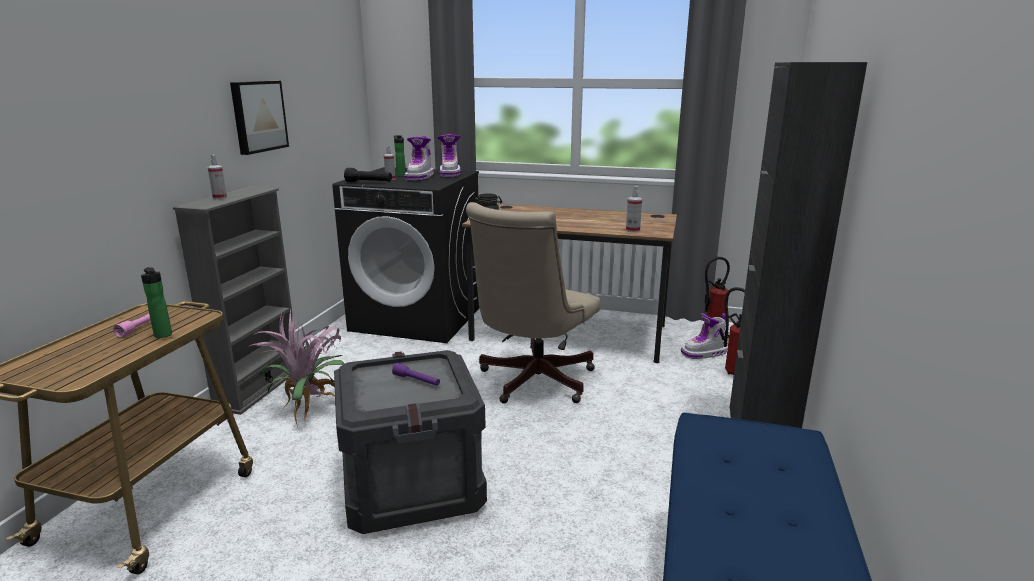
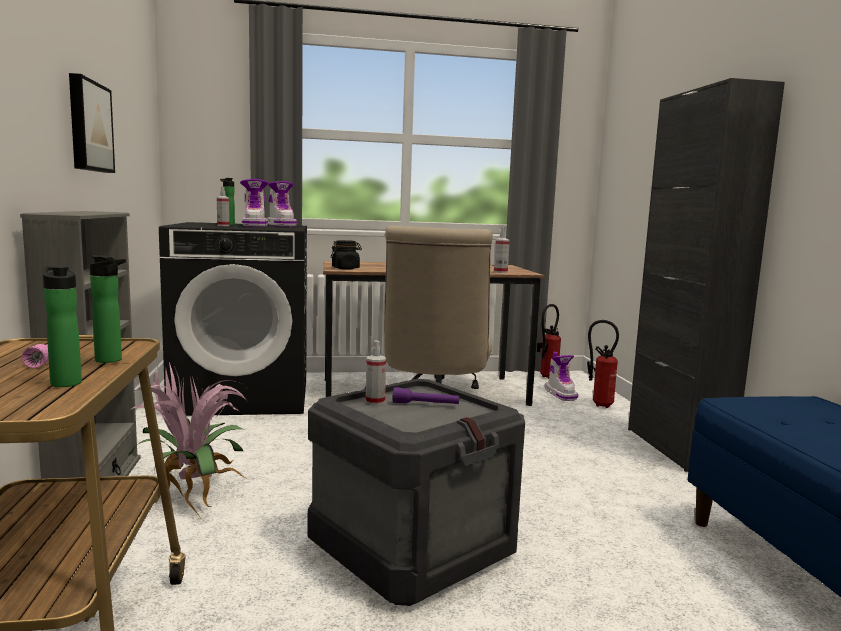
camera: 25 degrees left, 10 degrees down
(116, 355) = (65, 382): none -> bottle
(219, 198) = (73, 212): spray bottle -> spray bottle (375, 402)
(369, 183) = (205, 226): black flashlight -> none
(704, 353) = (561, 394): boot -> boot turned 60 degrees counterclockwise

